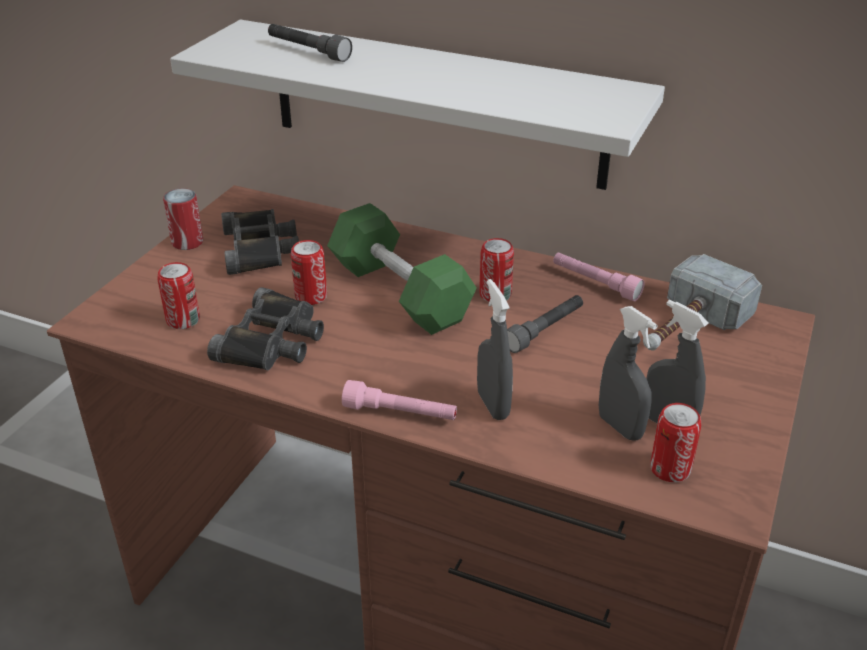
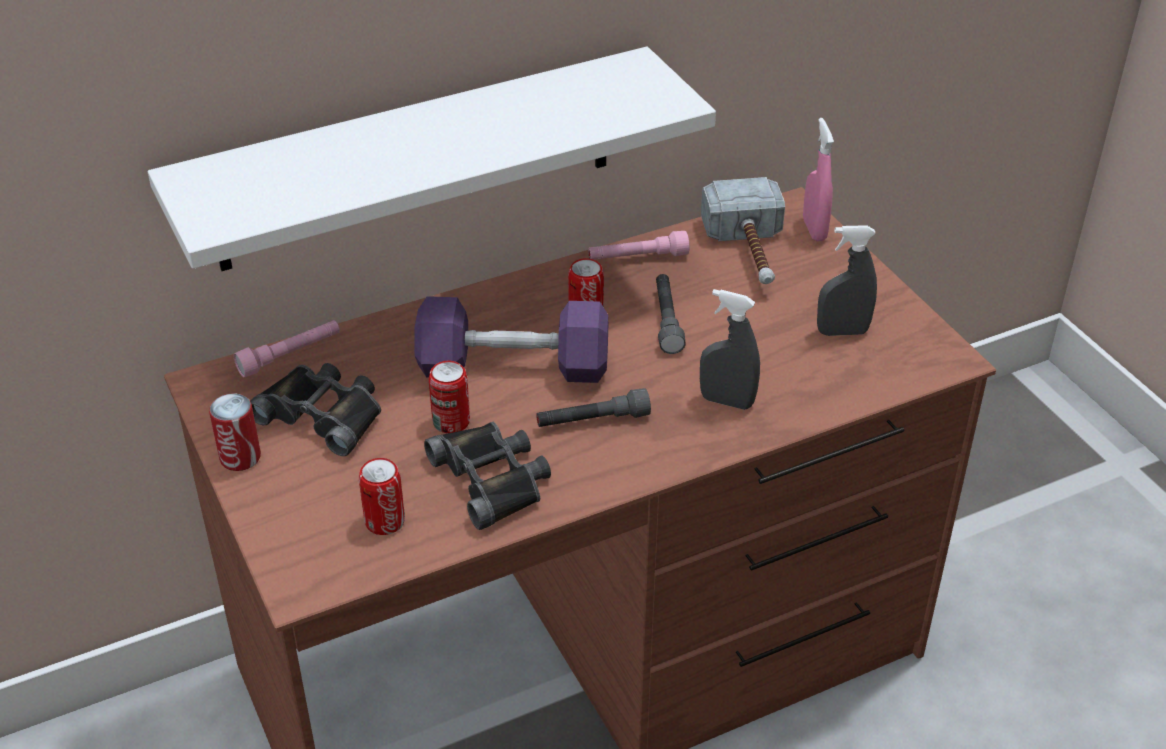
camera: 50 degrees left, 5 degrees up
(308, 51) = (308, 168): grey flashlight -> grey flashlight (592, 421)
(400, 292) = (513, 366): green dumbbell -> purple dumbbell
(400, 413) = (681, 455): pink flashlight -> pink flashlight (290, 356)
(620, 427) = (820, 355): grey spray bottle -> none
(670, 469) = (887, 360): can -> none
(771, 346) = (814, 230): none -> pink spray bottle

